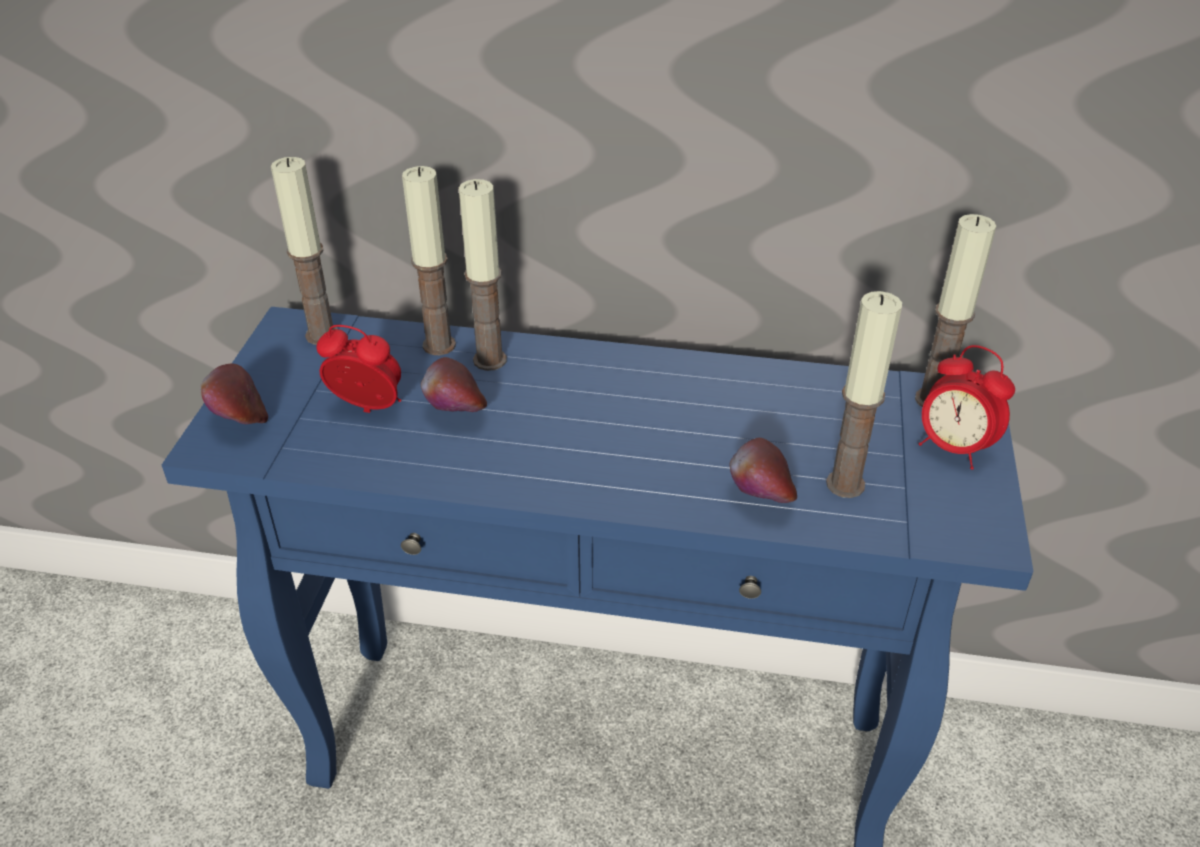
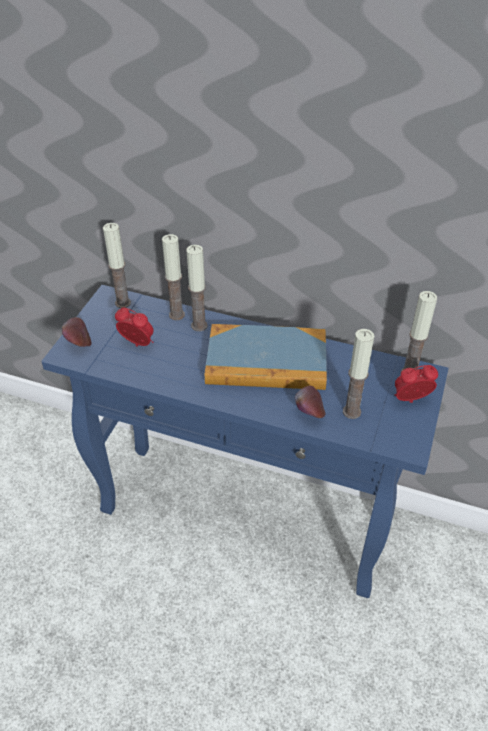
camera: 10 degrees right, 5 degrees up
(456, 414) = (177, 352): apple -> none
(644, 411) = (266, 362): none -> book
(953, 448) = (410, 400): alarm clock -> alarm clock turned 120 degrees clockwise

